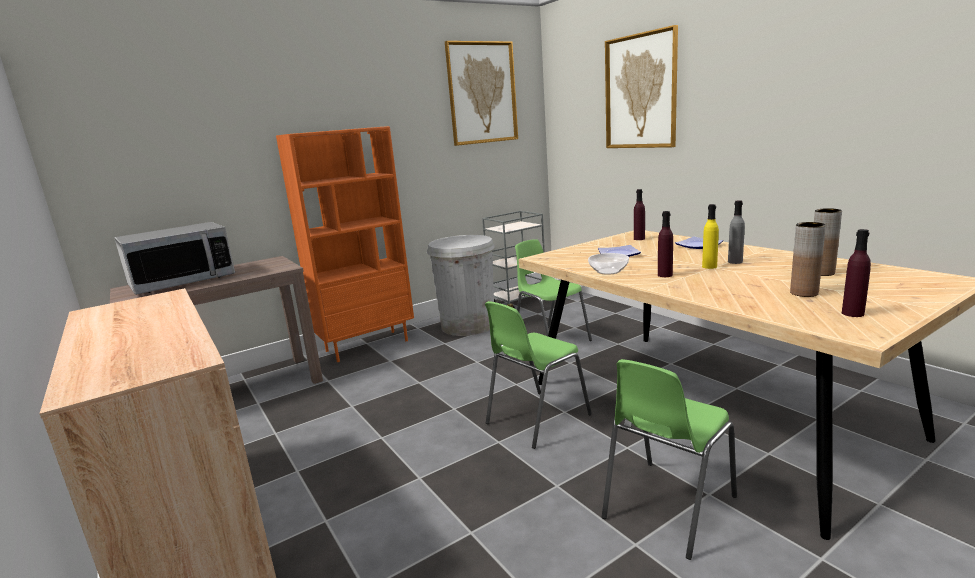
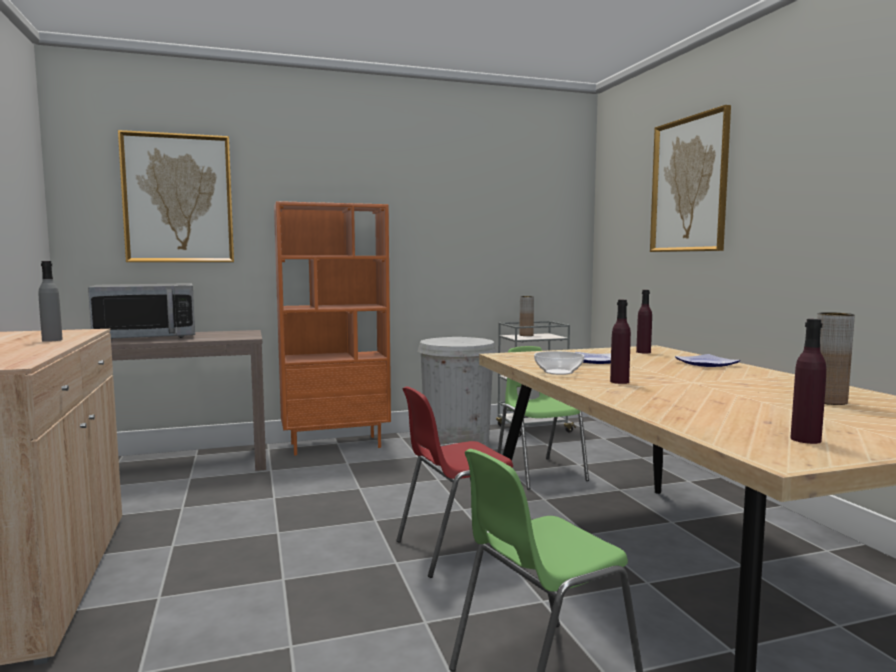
camera: 15 degrees right, 10 degrees down
(482, 93) = (514, 183): picture -> picture (178, 199)
(536, 419) = (457, 548): green chair -> red chair
(709, 266) = (688, 381): yellow bottle -> none
(735, 262) = (728, 381): grey bottle -> grey bottle (52, 340)
(804, 293) = (770, 415): brown vase -> brown vase (526, 335)

